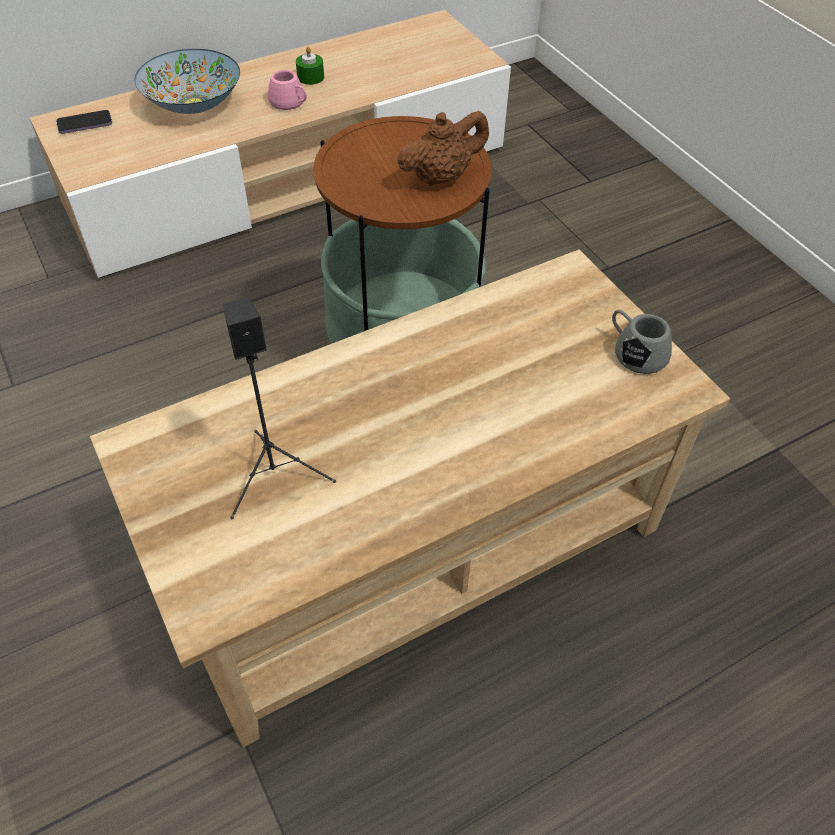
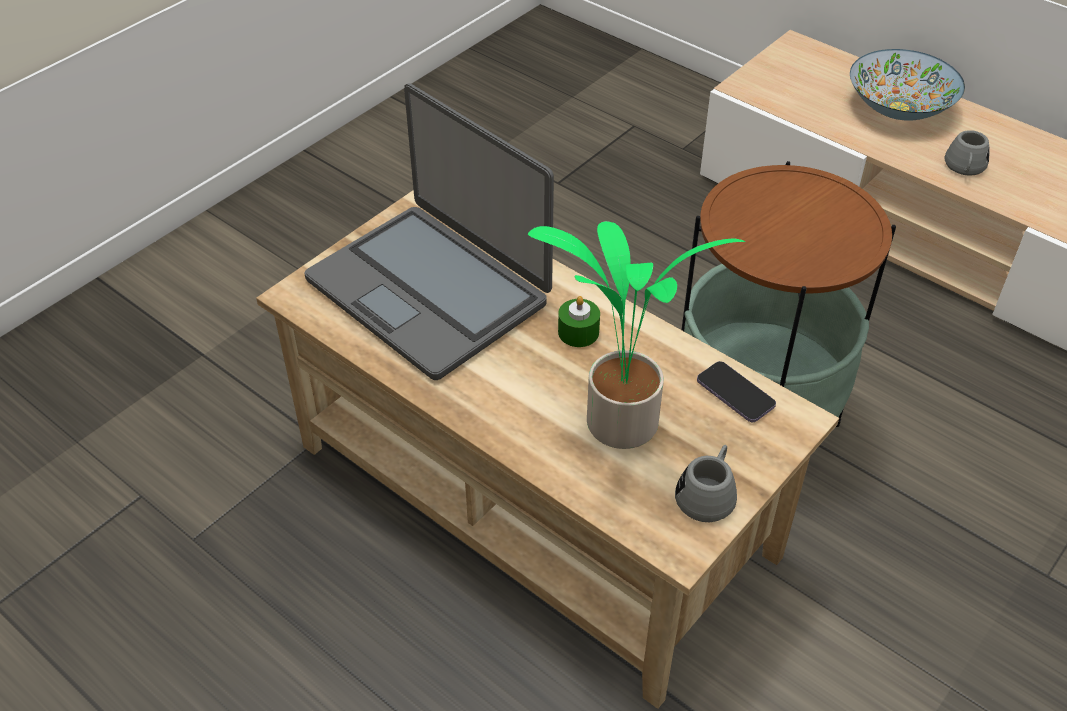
camera: 70 degrees right, 5 degrees down
(85, 124) = (809, 60): phone -> phone (735, 394)
(276, 475) = (429, 290): black speaker -> laptop
(290, 103) = (964, 168): pink mug -> grey mug
(310, 77) = (1024, 166): green candle -> green candle (578, 332)
(441, 176) = (798, 252): brown teapot -> none
(538, 384) = (617, 426): none -> potted plant

